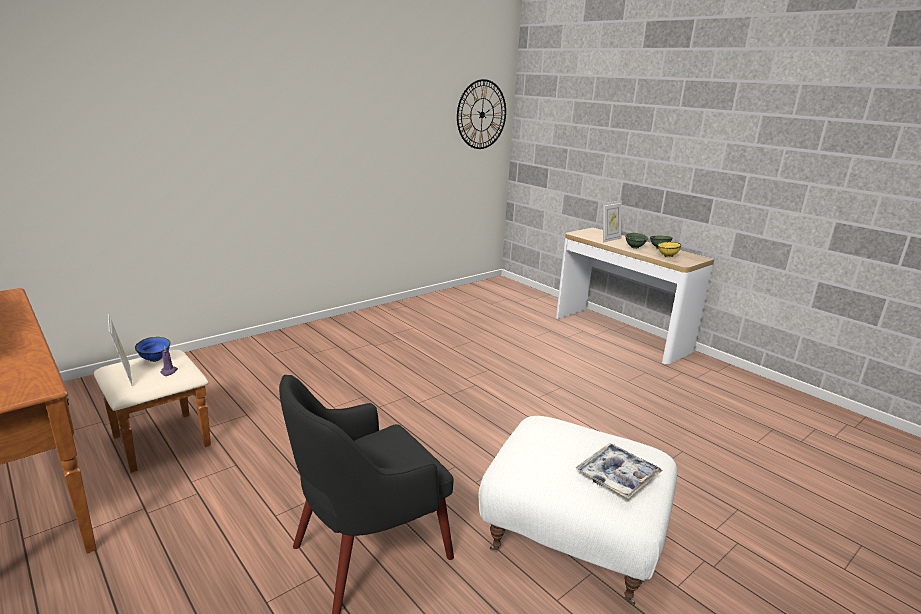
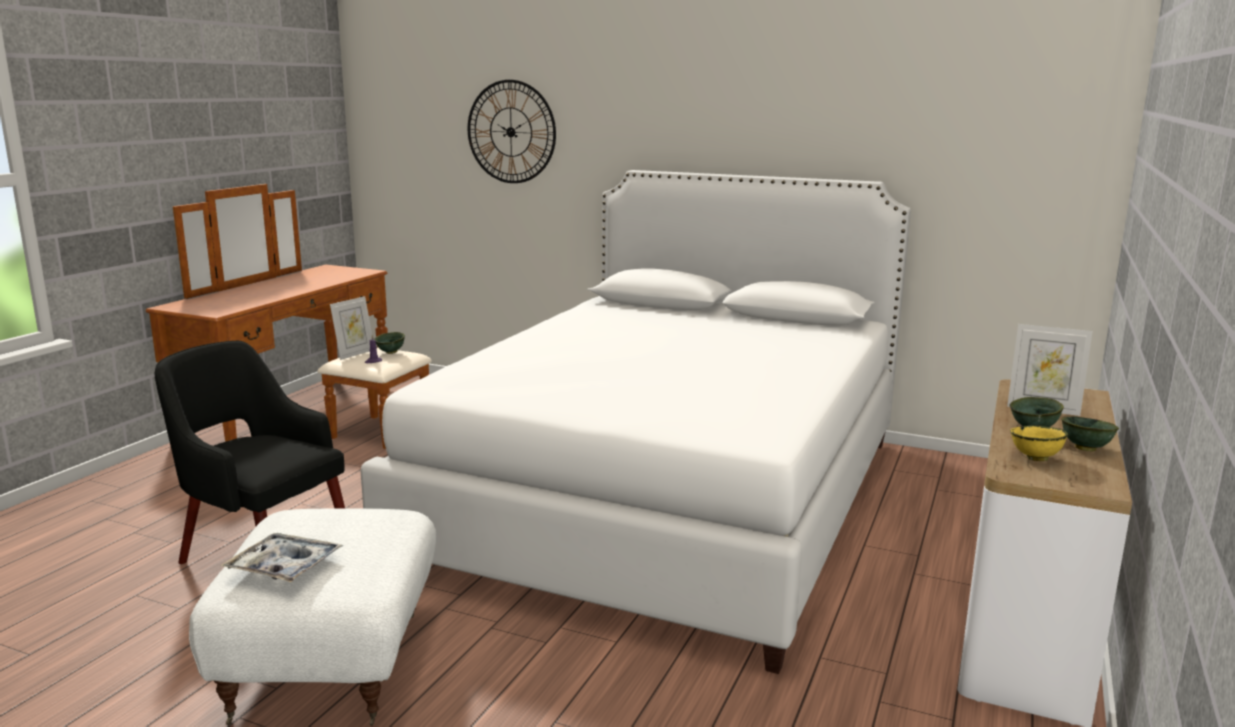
camera: 65 degrees right, 5 degrees down
(156, 359) = (391, 352): blue bowl -> green bowl
(436, 363) = (669, 499): none -> white bed
(482, 114) = (1037, 147): wall clock -> wall clock (511, 132)

